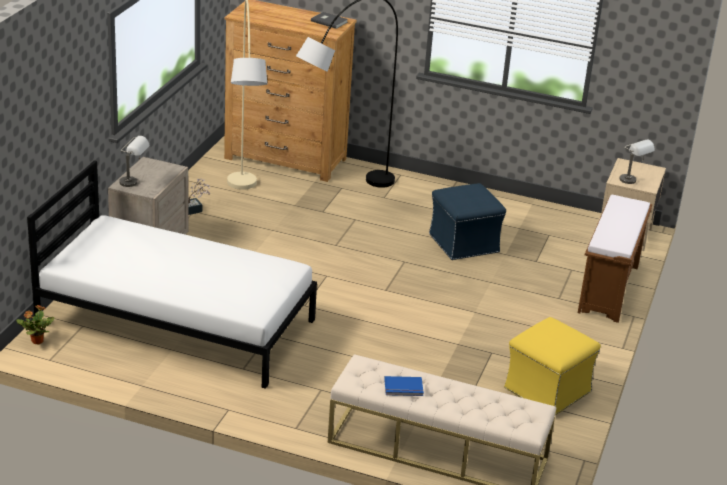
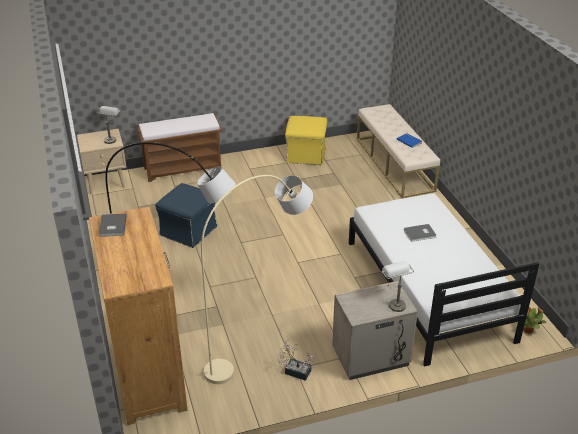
camera: 125 degrees left, 5 degrees up
(208, 272) = (420, 234): none -> grey book

